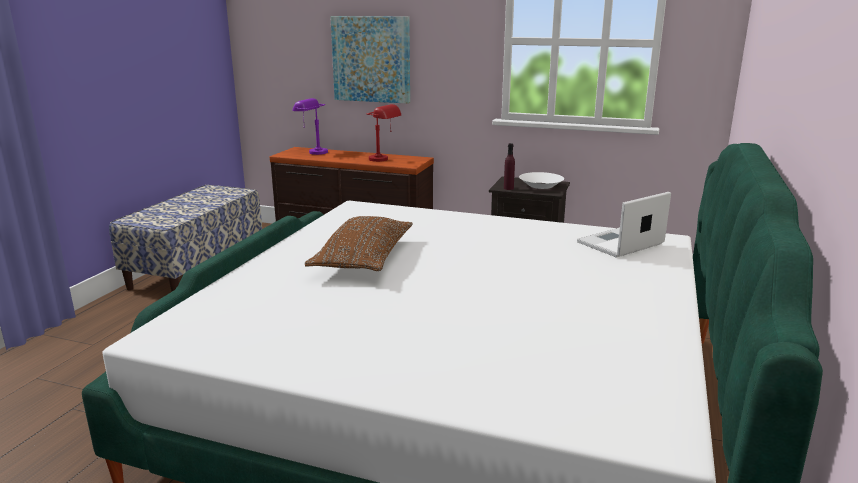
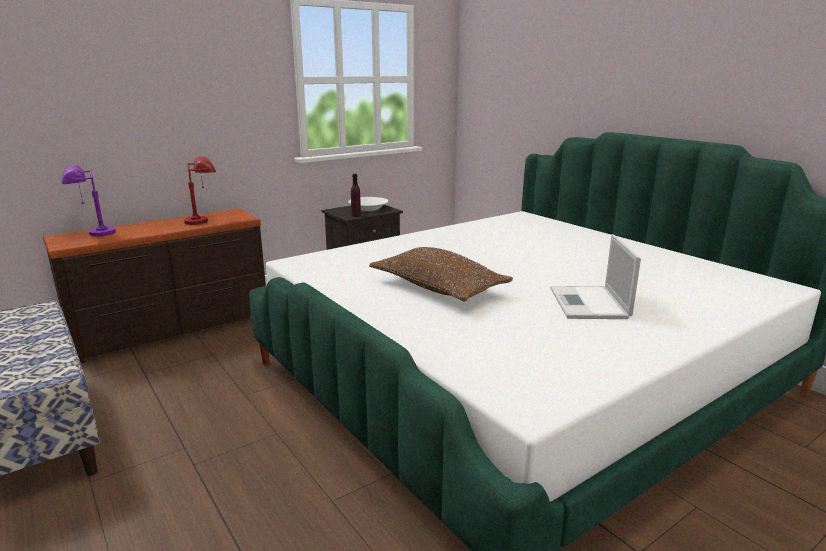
camera: 55 degrees left, 0 degrees up
(371, 59) = (149, 108): picture -> none
(619, 244) = (515, 224): laptop -> laptop (589, 304)

